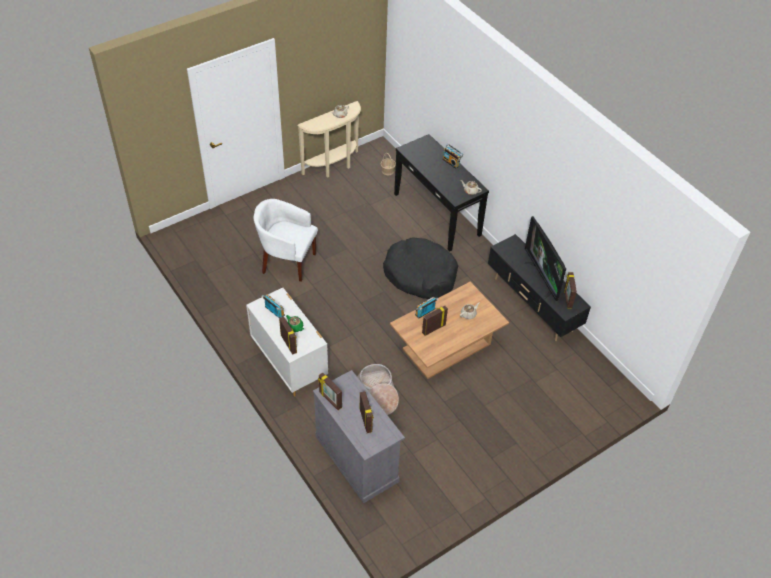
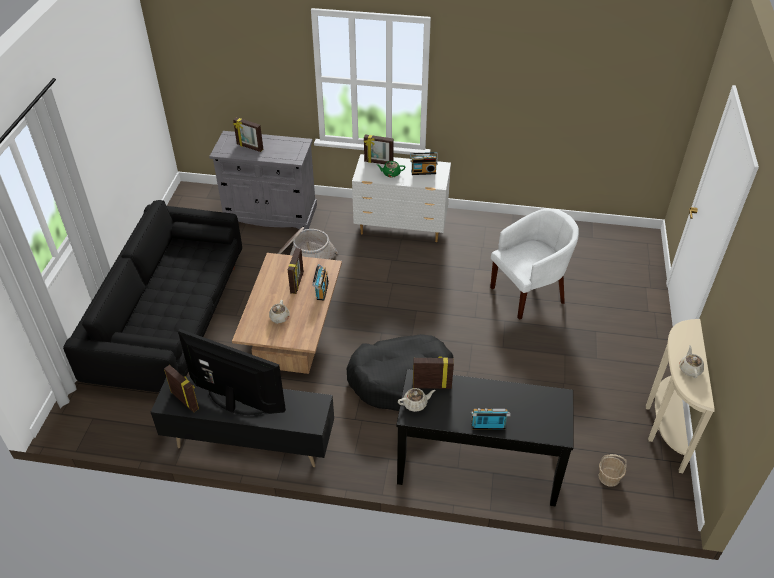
camera: 135 degrees right, 5 degrees down
(330, 400) = (291, 141): picture frame -> picture frame (432, 385)
(513, 419) = (170, 320): none -> black sofa

